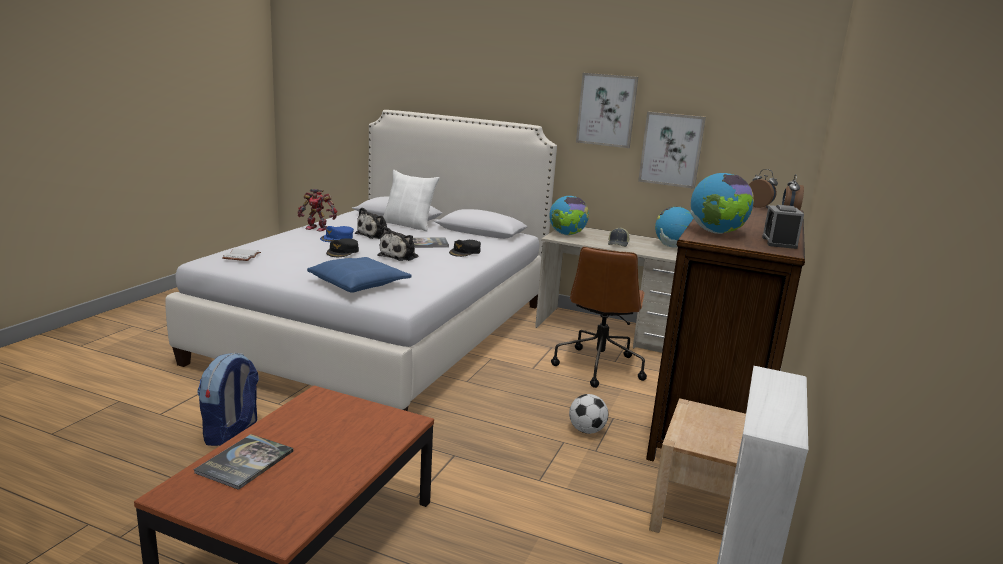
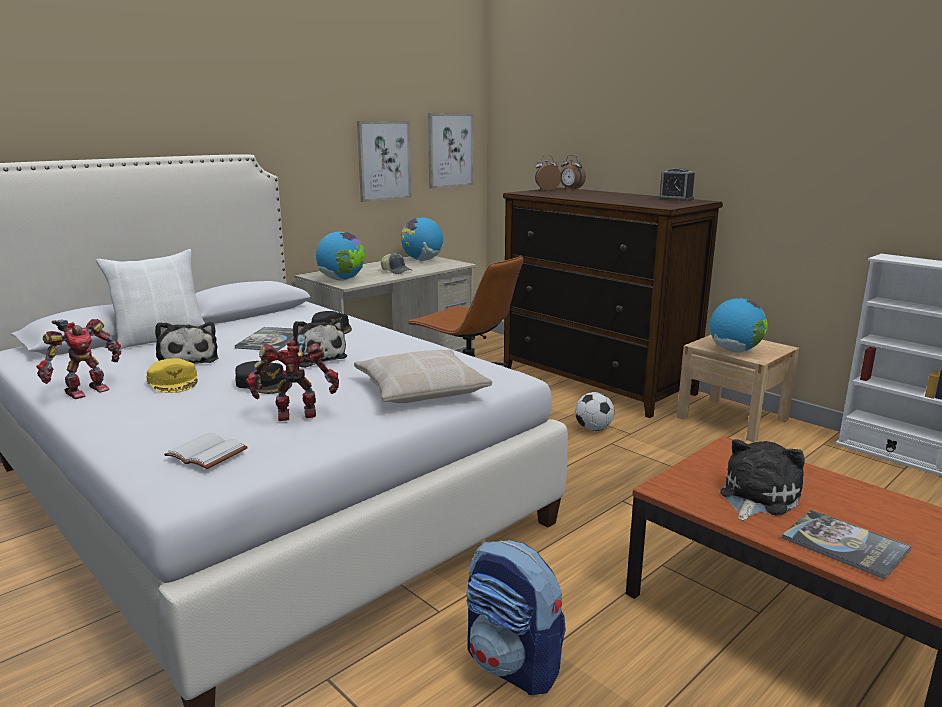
camera: 65 degrees left, 0 degrees up
(298, 264) = (297, 415): none -> toy robot
(314, 429) = (756, 497): none -> plush toy
(337, 238) = (174, 382): blue cap -> yellow cap
(359, 284) = (420, 389): blue pillow -> beige pillow
(606, 110) = (315, 124): picture -> picture (450, 150)
(716, 232) = (646, 203): globe -> globe (734, 351)

